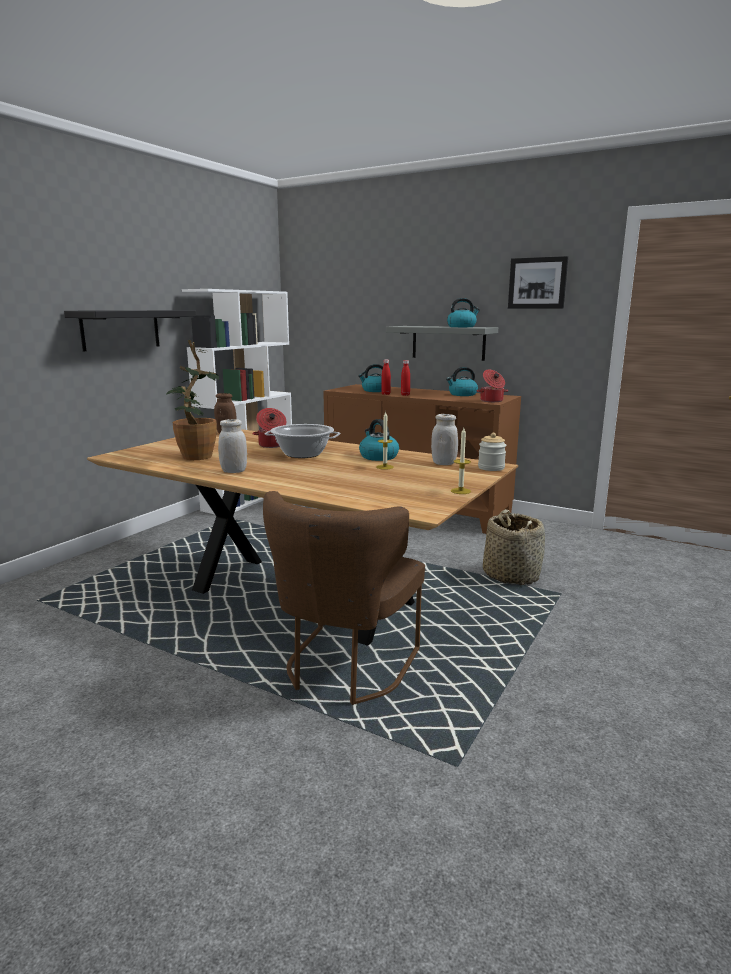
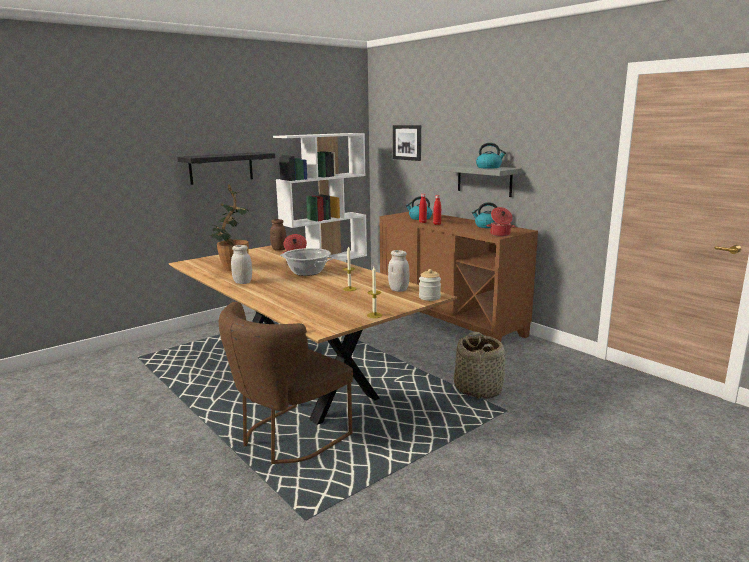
camera: 20 degrees right, 0 degrees up
(378, 456) = (357, 279): kettle -> none
(537, 283) = (553, 130): picture -> picture (407, 142)

